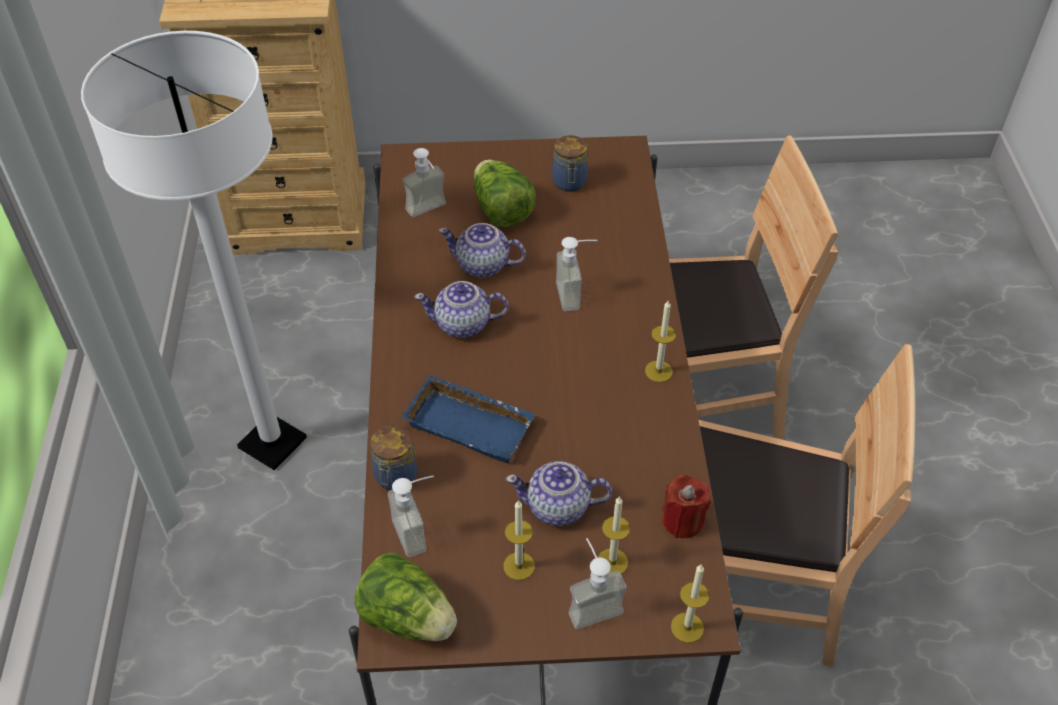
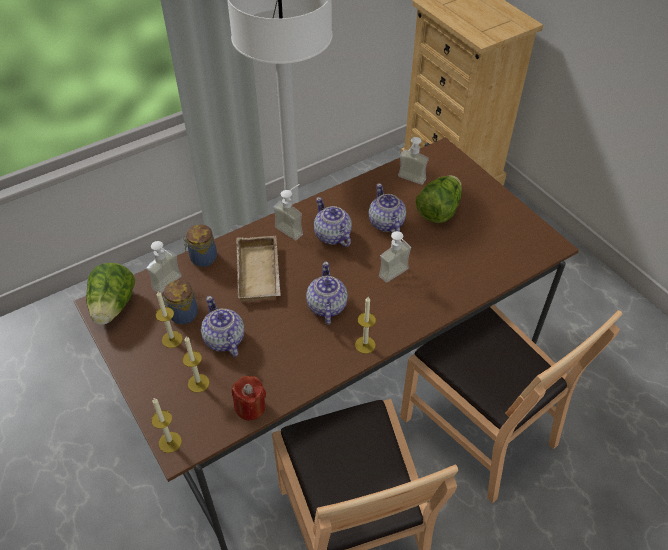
camera: 60 degrees right, 0 degrees up
(472, 423) = (260, 273): blue tray -> beige tray
(569, 183) = (493, 231): jar -> jar (182, 315)
(576, 381) = (326, 306): none -> teapot
(591, 604) = (163, 385): soap dispenser -> soap dispenser (293, 228)

